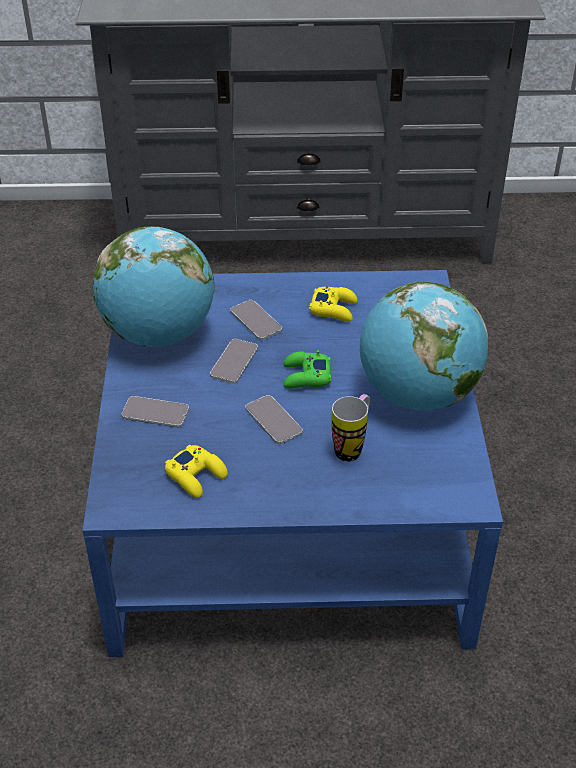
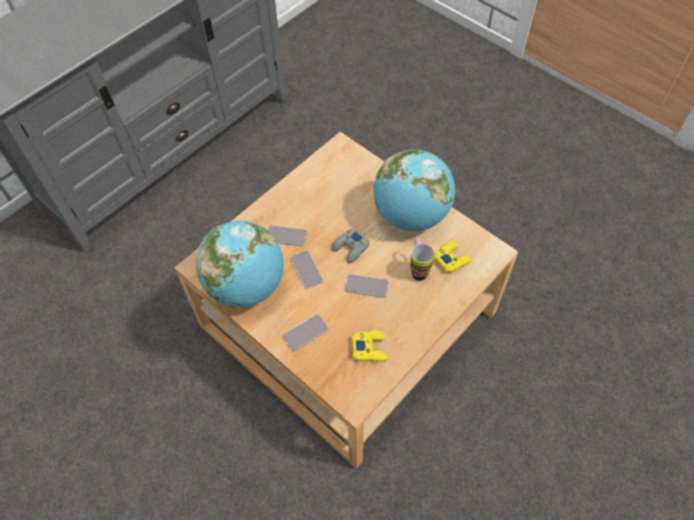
camera: 45 degrees left, 15 degrees up
(288, 511) = (348, 319): blue coffee table -> beige coffee table
(306, 376) = (350, 248): green game controller -> grey game controller
(334, 308) = (315, 197): yellow game controller -> yellow game controller (451, 259)

